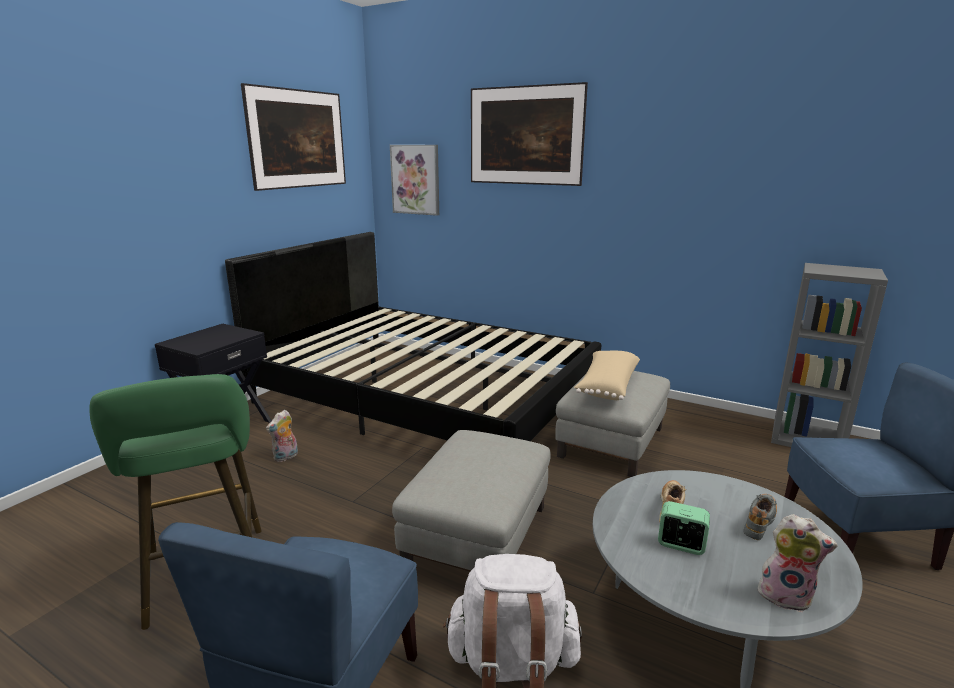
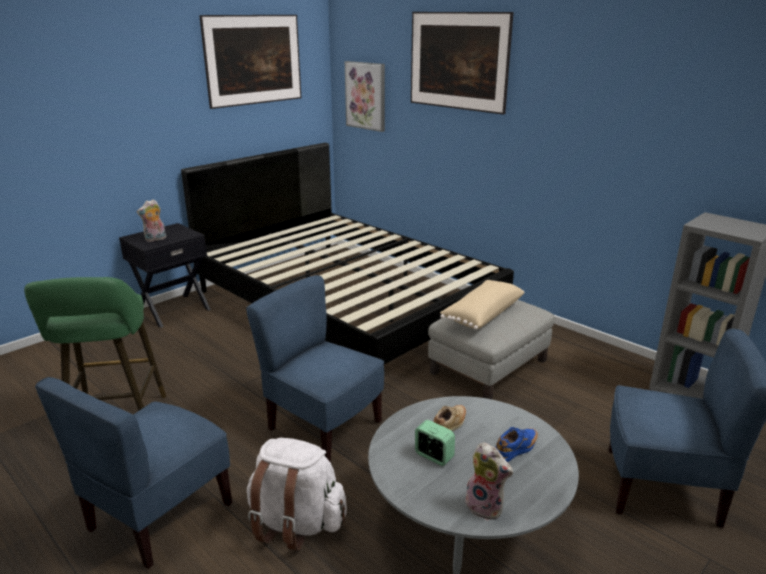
camera: 15 degrees right, 5 degrees up
(286, 457) = (208, 341): plush toy -> plush toy (155, 239)
(477, 536) = (323, 427): grey ottoman -> blue chair
(760, 523) = (516, 451): grey shoe -> blue shoe

